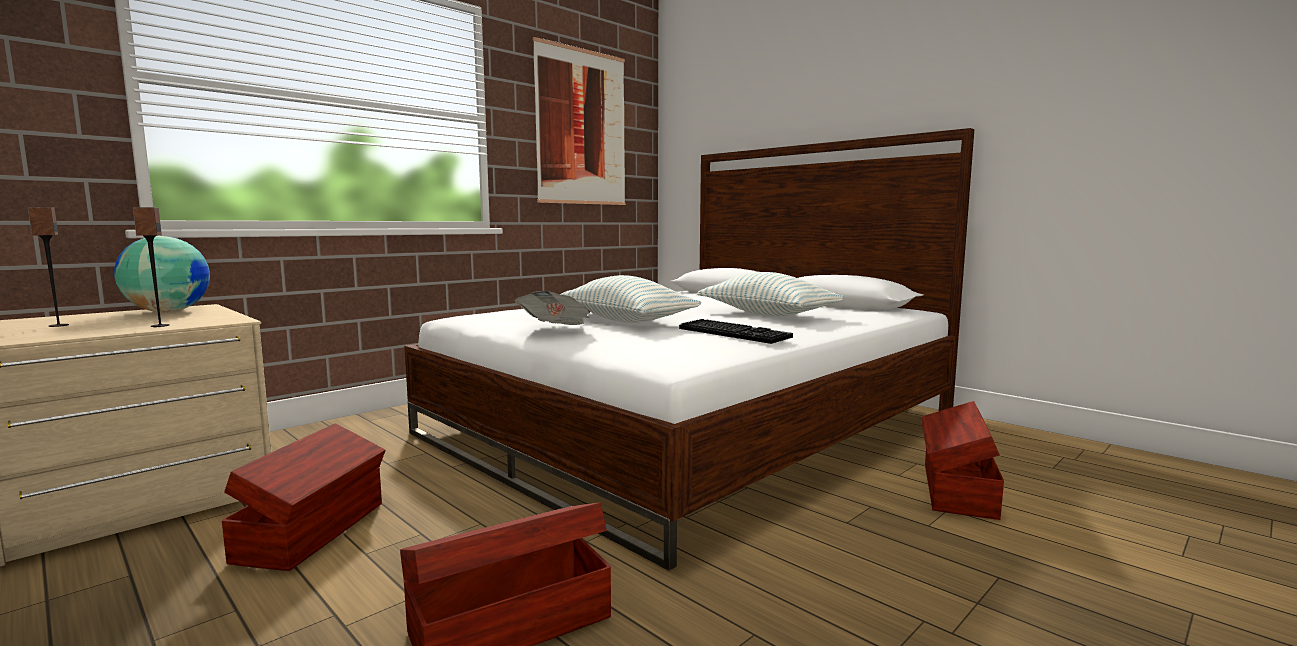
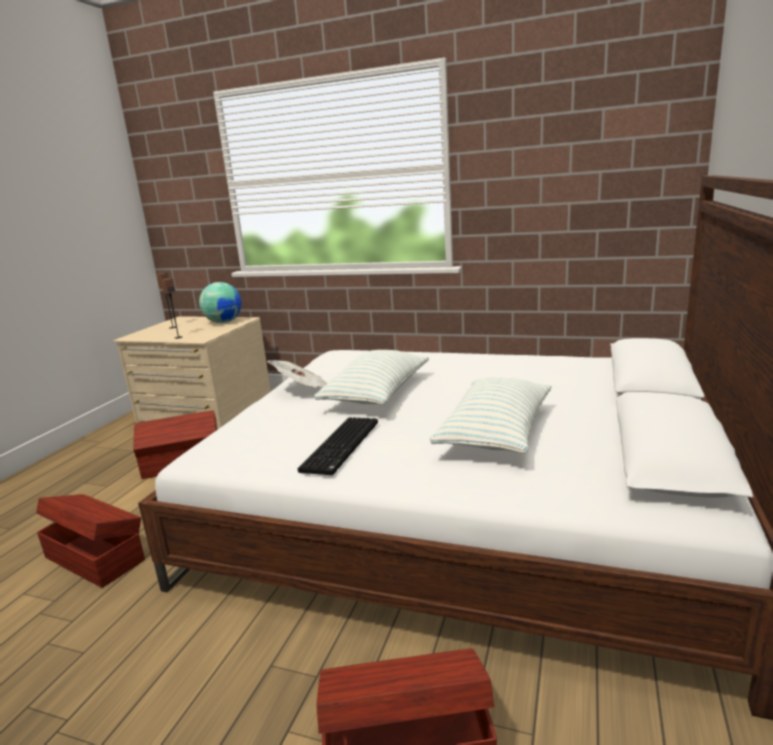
camera: 65 degrees right, 10 degrees up
(581, 127) = (569, 152): picture -> none

